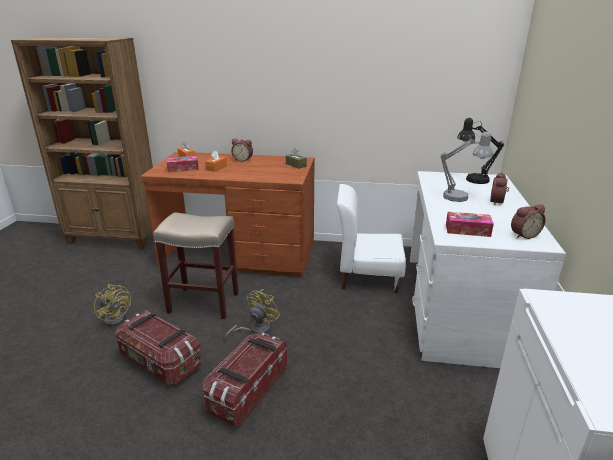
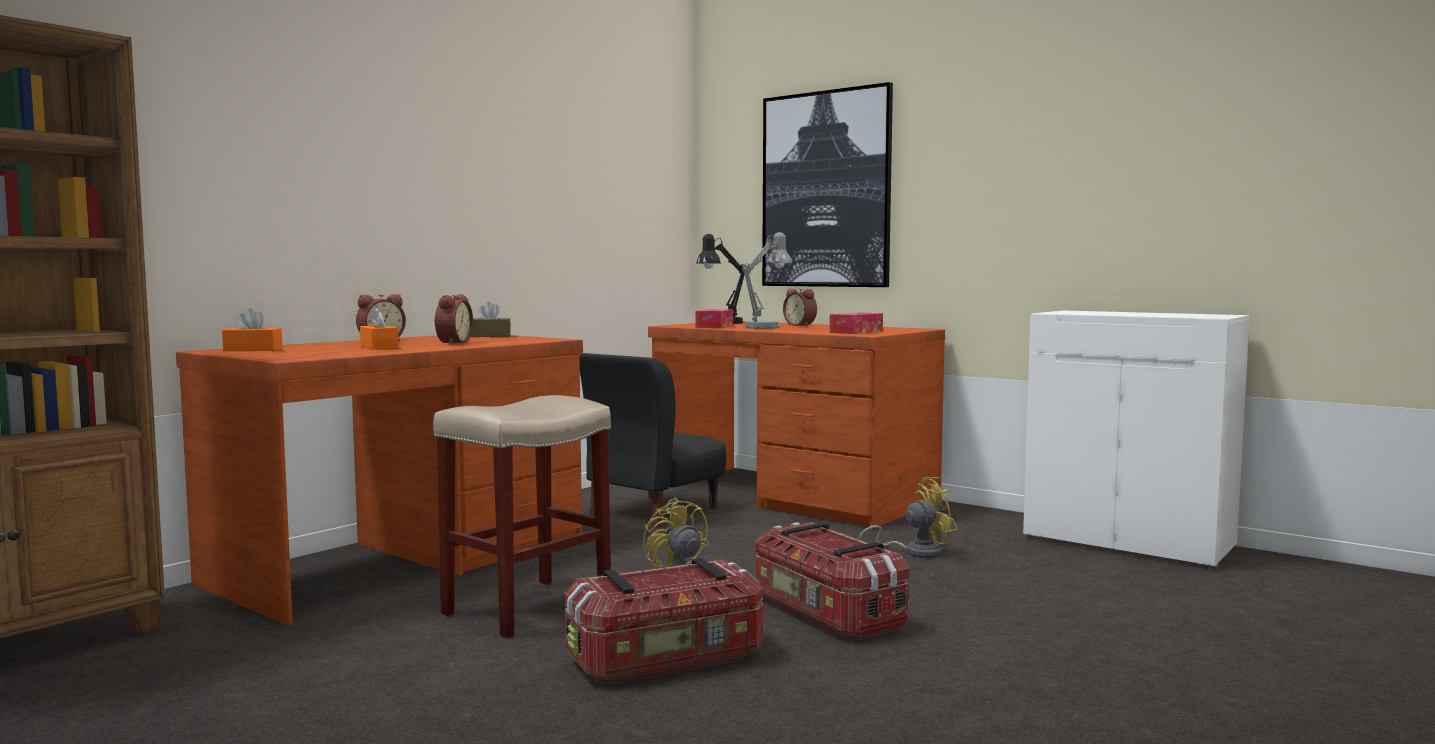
camera: 60 degrees left, 20 degrees down
(116, 317) = (434, 683): yellow fan -> yellow fan (915, 552)
(183, 168) = (320, 353): tissue box -> tissue box (714, 326)
(367, 277) = (652, 511): white chair -> black chair
(458, 306) = (792, 495): white desk -> brown desk
(523, 235) = (892, 329): alarm clock -> alarm clock (452, 343)
(556, 98) = (826, 190): none -> picture

